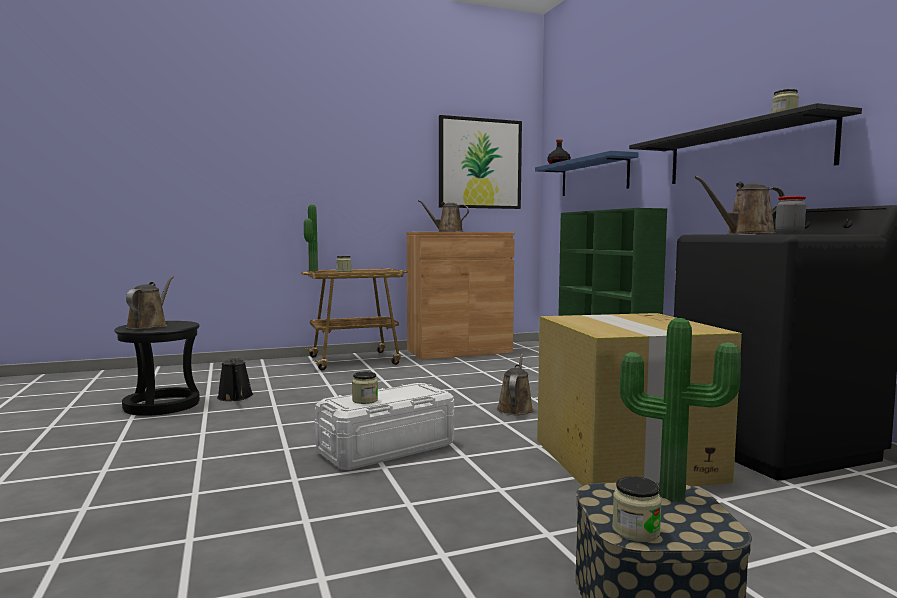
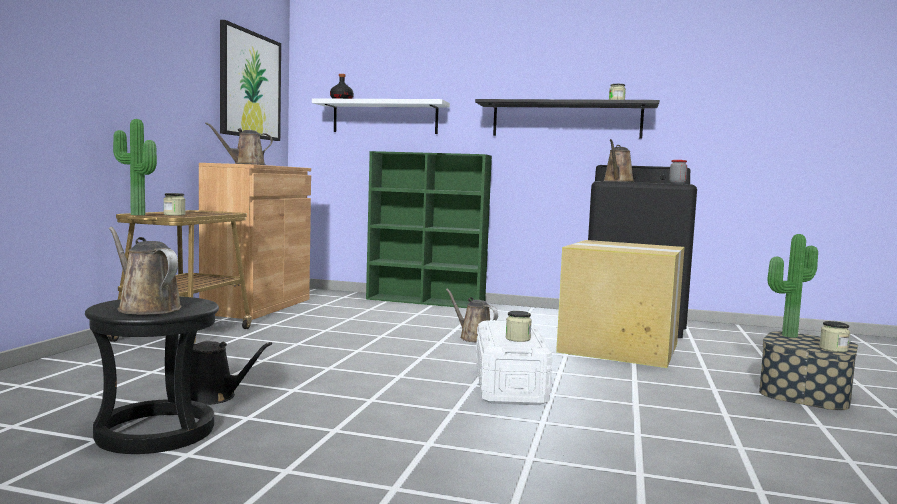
camera: 55 degrees left, 0 degrees up
(593, 176) = (385, 117): blue shelf -> white shelf

